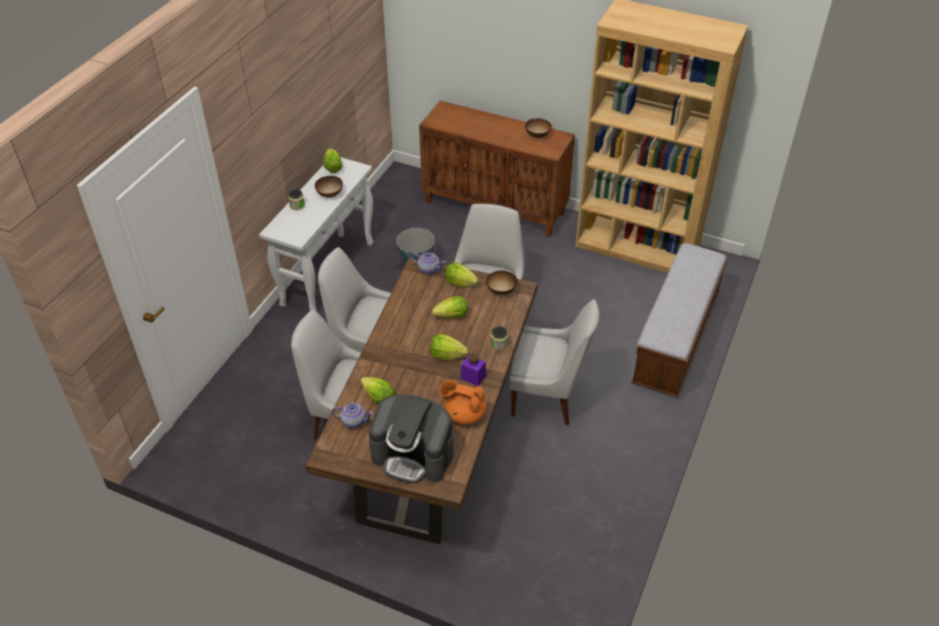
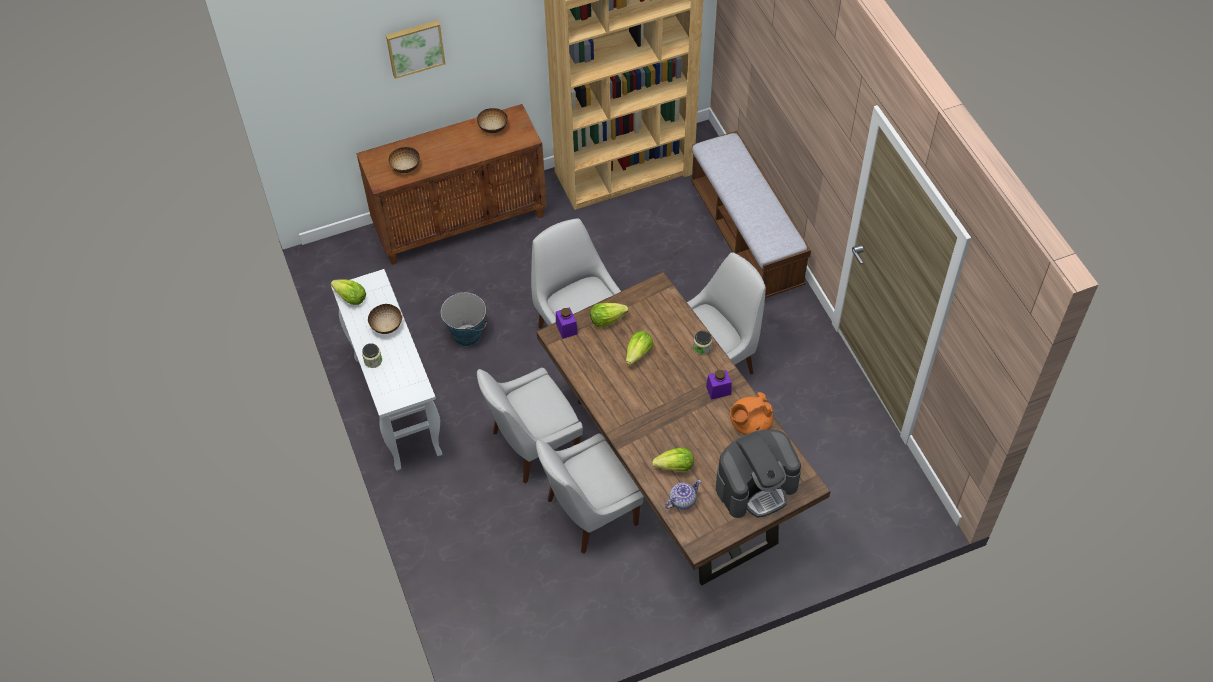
camera: 45 degrees left, 10 degrees up
(428, 269) = (566, 328): teapot -> purple jar
(447, 355) = (677, 389): lettuce -> none
(501, 290) = (646, 300): bowl -> bowl (405, 167)
(502, 30) = (415, 47): none -> picture

